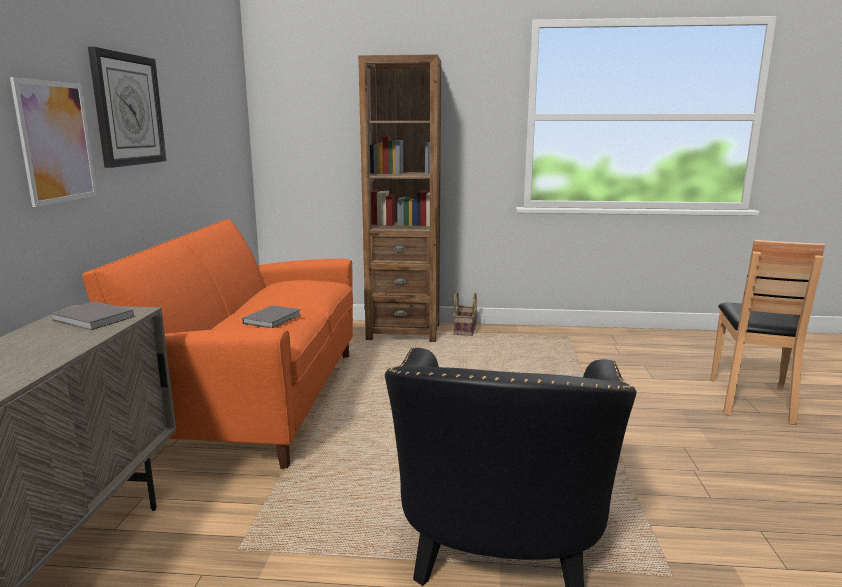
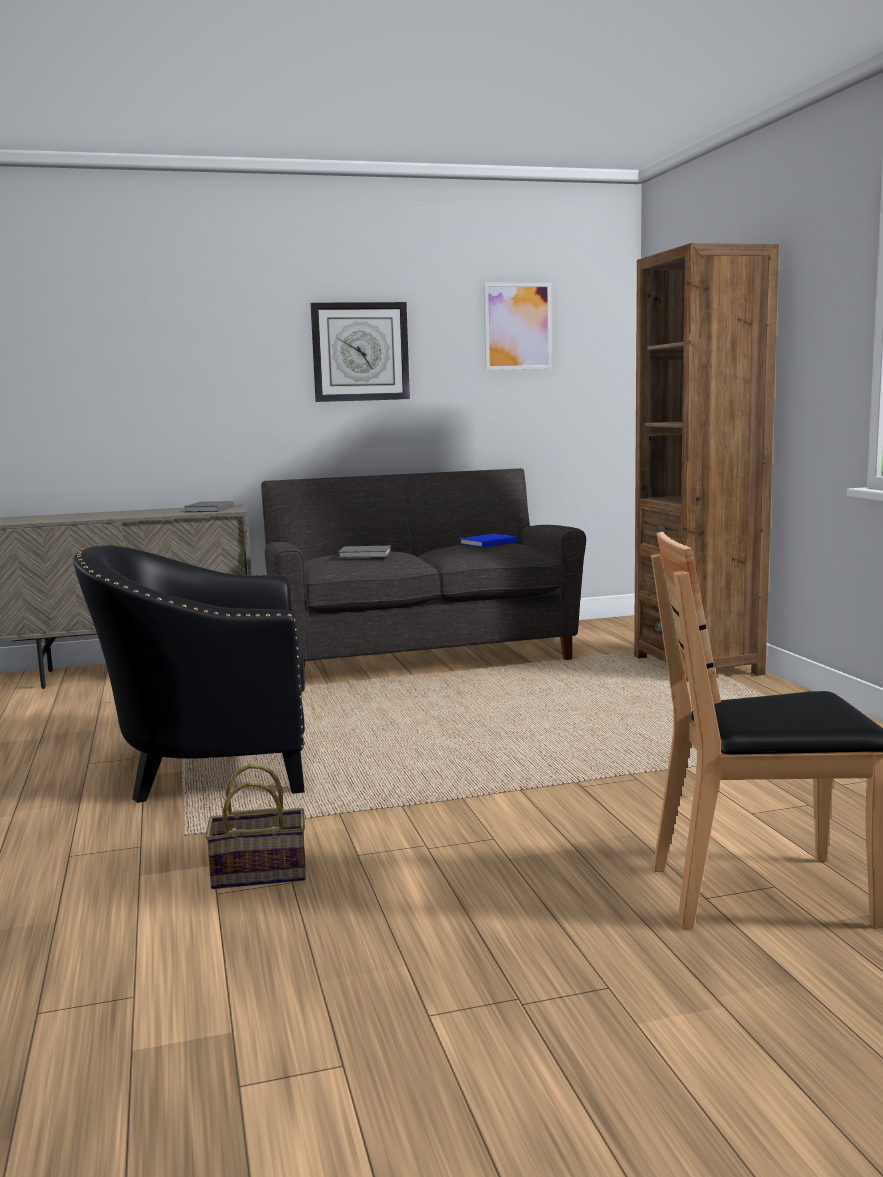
camera: 70 degrees right, 5 degrees down
(56, 142) = (258, 380): picture -> picture (517, 326)
(257, 399) = (420, 655): orange sofa -> grey sofa
(295, 284) = (486, 543): none -> blue book
(464, 330) = (765, 688): basket -> basket (262, 873)

